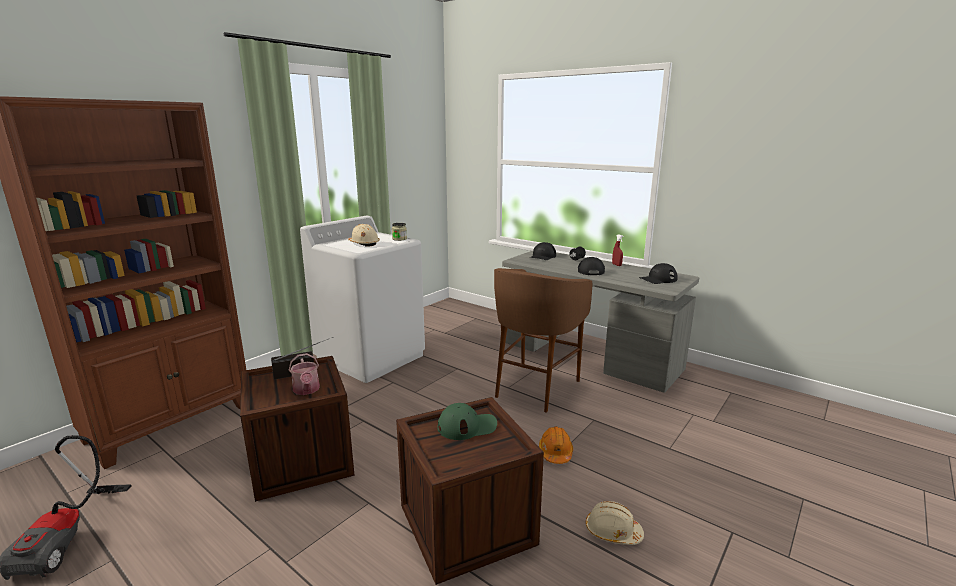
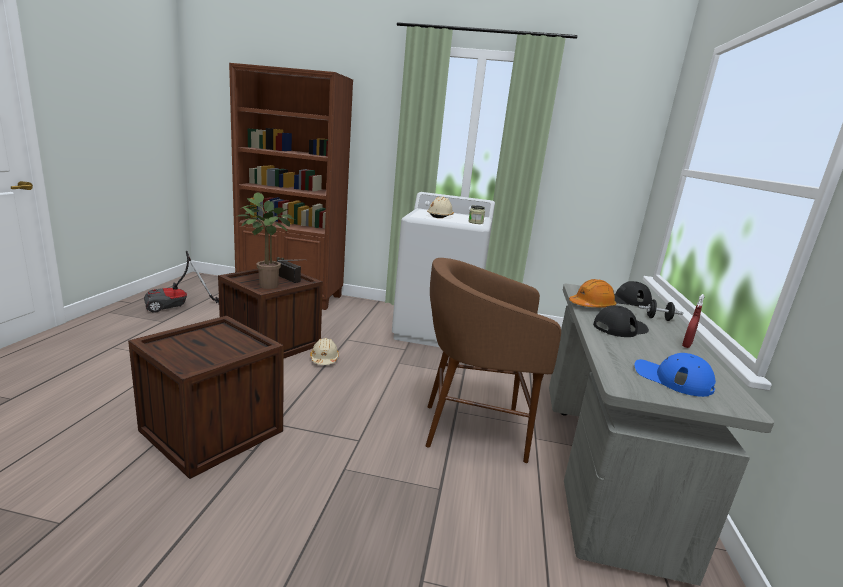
camera: 60 degrees right, 0 degrees up
(307, 390) = (265, 285): watering can -> potted plant
(467, 426) = (228, 344): green cap -> none
(555, 452) = (348, 466): orange hard hat -> orange hard hat (591, 306)
(612, 532) = (216, 533): beige hard hat -> beige hard hat (324, 359)
(658, 279) = (672, 379): black cap -> blue cap

